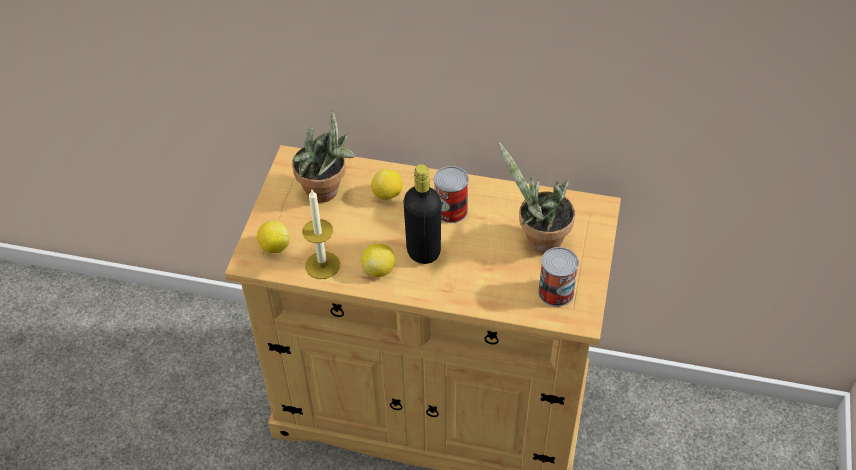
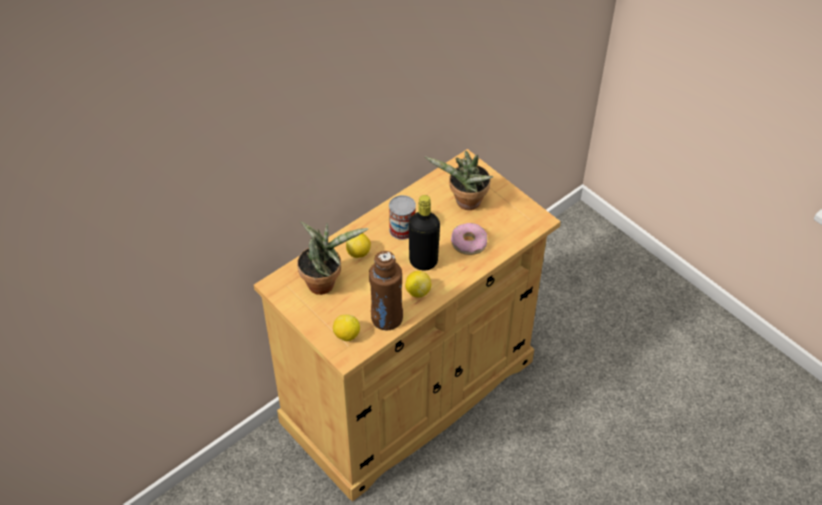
camera: 55 degrees left, 0 degrees up
(322, 265) = (386, 318): candle -> brown bottle
(485, 274) = (469, 243): none -> donut
(556, 292) = (511, 219): can -> none

